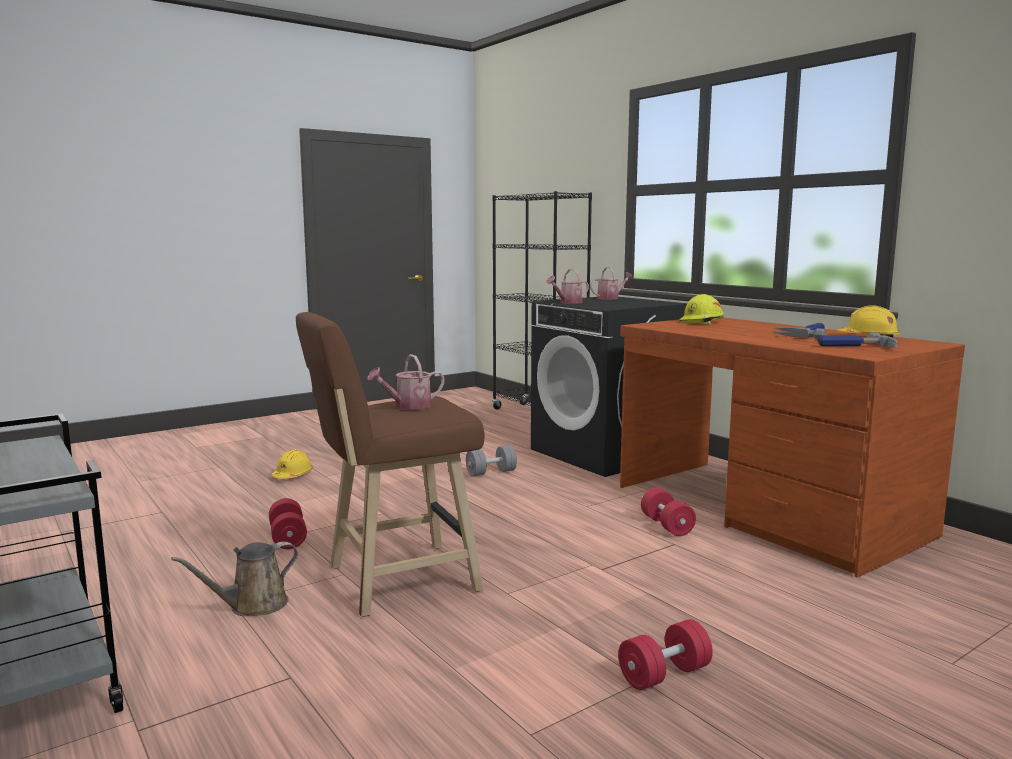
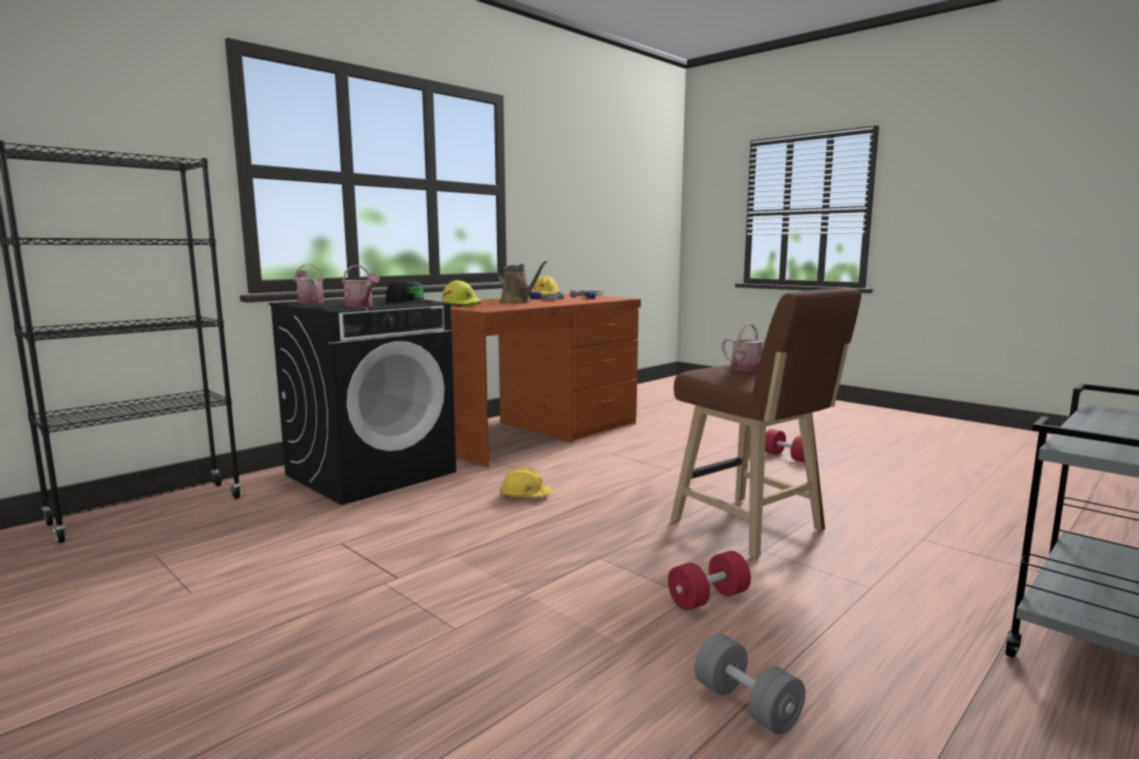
camera: 100 degrees left, 0 degrees up
(253, 606) = (862, 577): brown watering can -> brown watering can (518, 301)
(293, 475) = (453, 662): yellow hard hat -> yellow hard hat (525, 495)
(491, 473) = (440, 518): grey dumbbell -> grey dumbbell (746, 705)
(611, 306) = (409, 301): none -> black cap
(667, 526) = (577, 454): red dumbbell -> none

